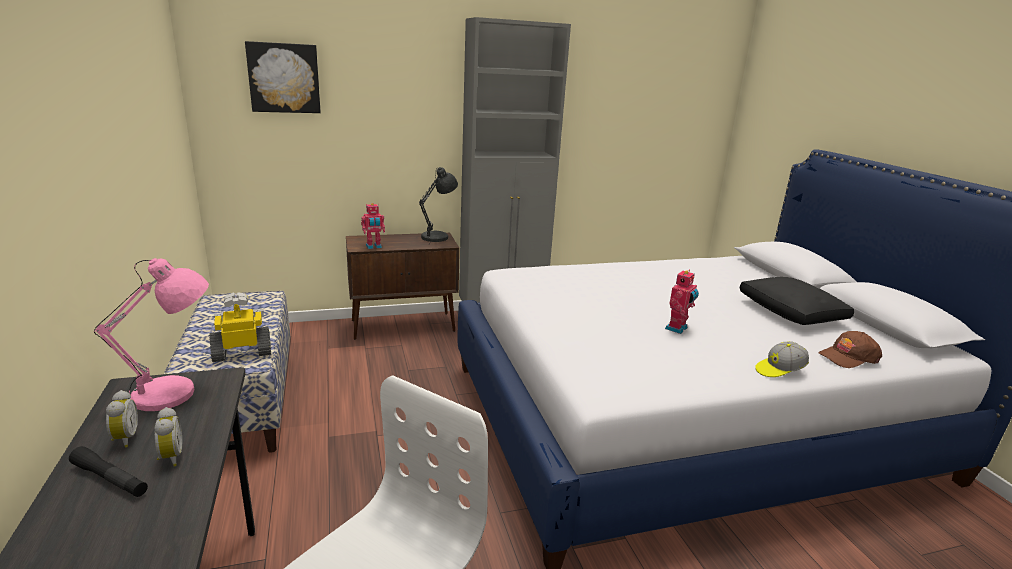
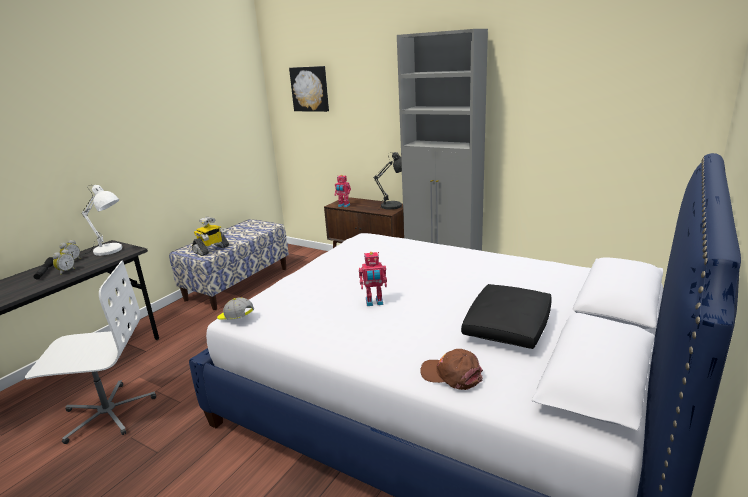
camera: 50 degrees right, 0 degrees up
(172, 394) = (110, 251): pink table lamp -> white table lamp
(243, 352) = (211, 250): toy robot -> toy robot turned 105 degrees clockwise
(779, 370) = (366, 354): cap -> cap (236, 318)

